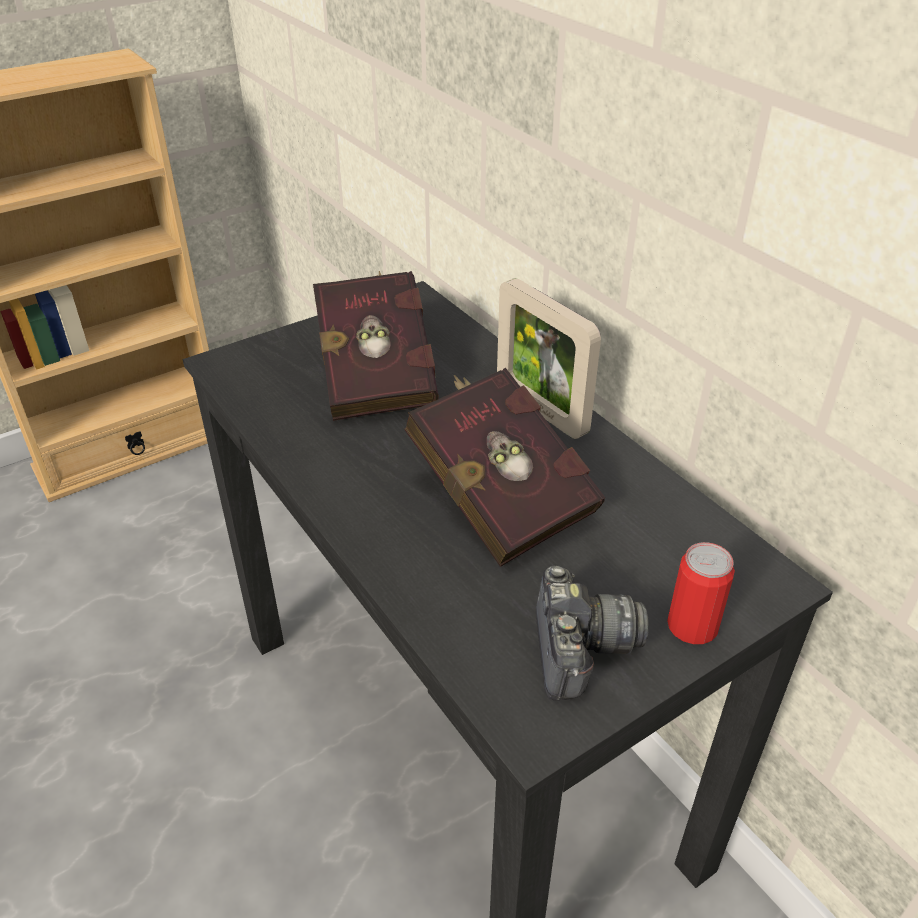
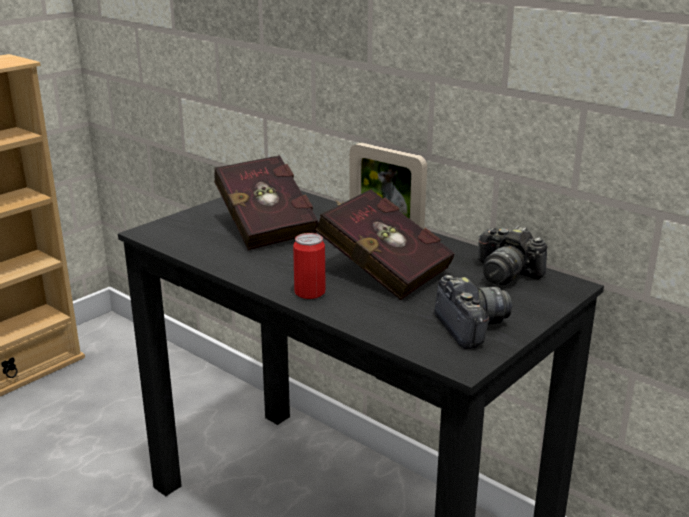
camera: 15 degrees left, 15 degrees down
(684, 537) = (506, 274): none -> camera
(692, 626) = (531, 309): can -> can (310, 292)

